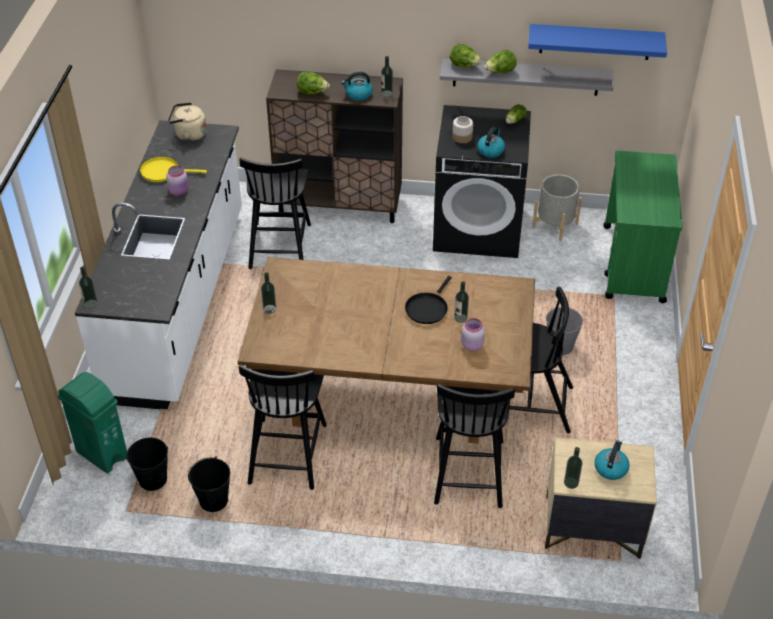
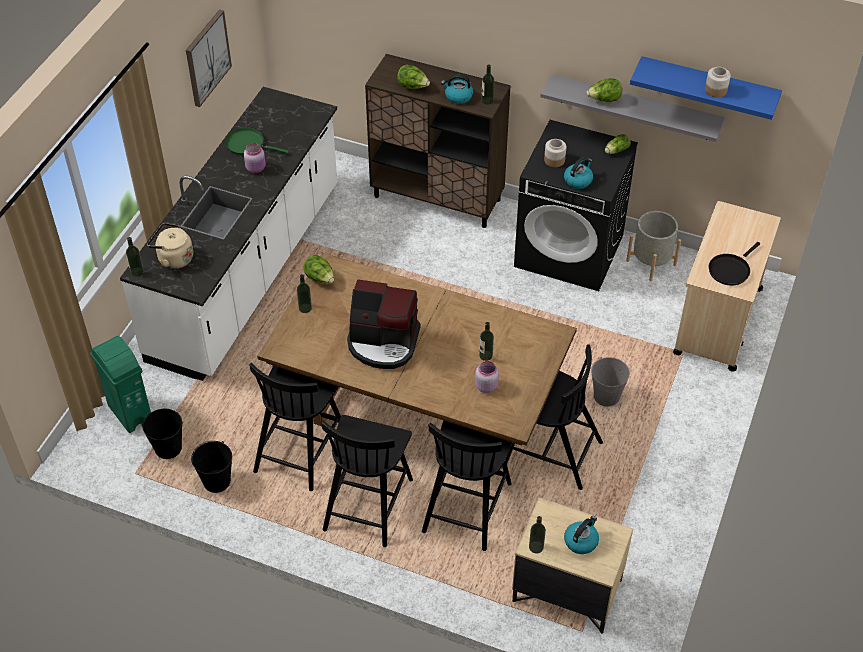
camera: 15 degrees right, 5 degrees up
(110, 91) = (207, 57): none -> picture
(163, 172) = (248, 144): yellow frying pan -> green frying pan
(188, 135) = (285, 108): beige kettle -> beige kettle (173, 258)
(279, 245) = (363, 231): black chair -> black chair (368, 502)
(358, 325) = (383, 343): none -> coffee machine
(427, 308) = (457, 338): black frying pan -> black frying pan (730, 270)
(464, 66) = (570, 86): lettuce -> lettuce (320, 278)
(608, 41) = (715, 90): none -> jar
(633, 264) = (717, 322): green cart -> beige cart

